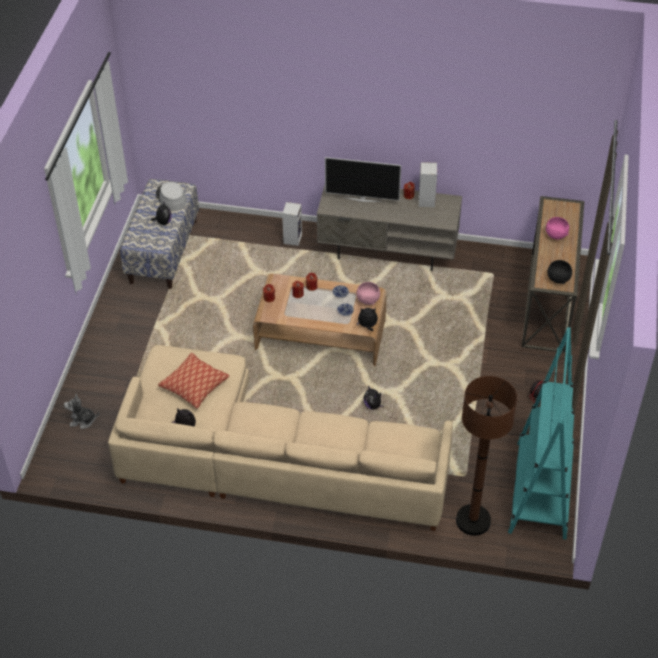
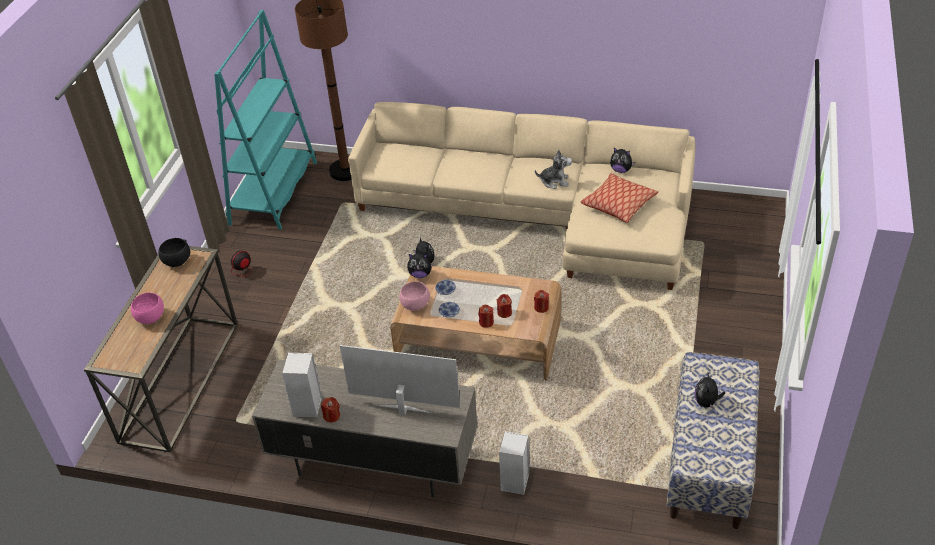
camera: 175 degrees left, 5 degrees down
(82, 420) = (745, 247): plush toy -> plush toy (554, 181)
(171, 198) = (705, 445): grey hat -> none

